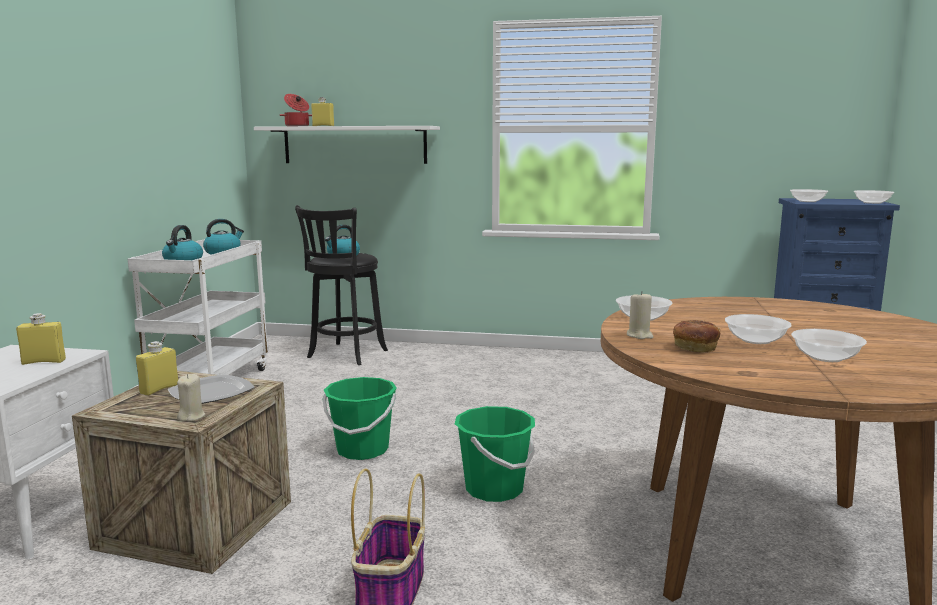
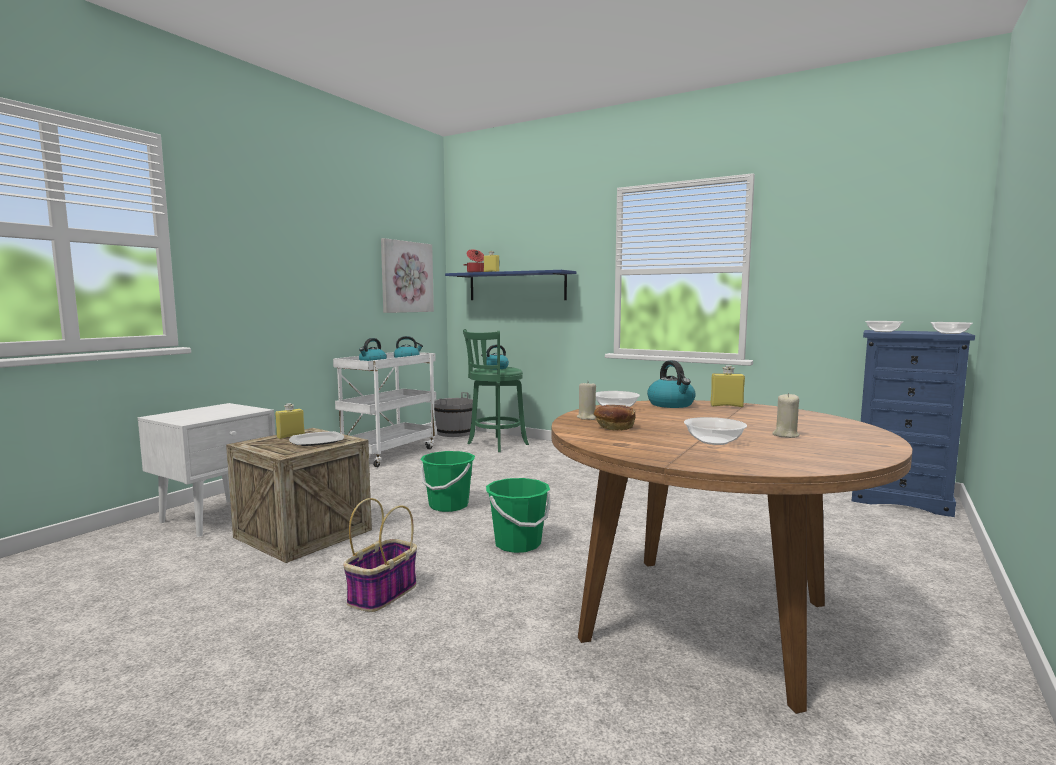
camera: 20 degrees right, 5 degrees down
(44, 362) = (231, 412): yellow bottle -> yellow bottle (726, 406)
(191, 417) = (287, 452): beige candle -> beige candle (785, 435)
(201, 133) = (406, 277): none -> picture
(276, 343) = (455, 433): none -> grey bucket
(345, 355) = (495, 445): black stool -> green stool
(354, 145) = (516, 286): white shelf -> blue shelf
(688, 306) = (671, 404): none -> kettle
(756, 340) = (678, 427): bowl -> none

